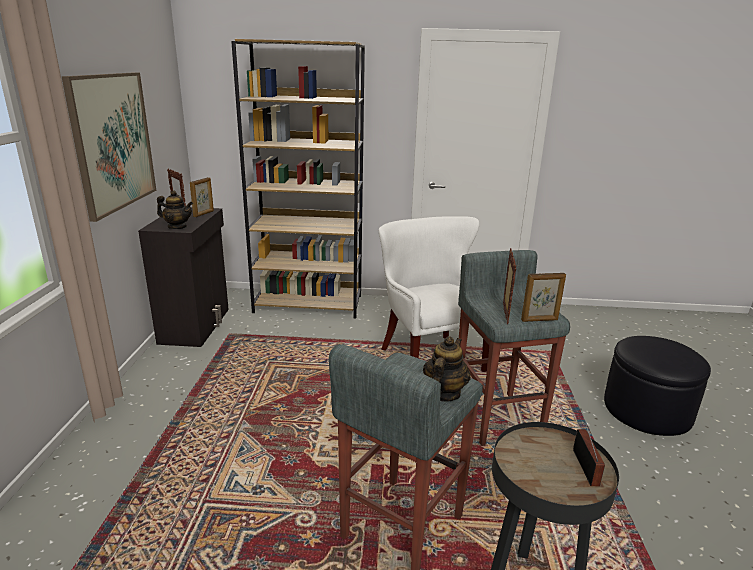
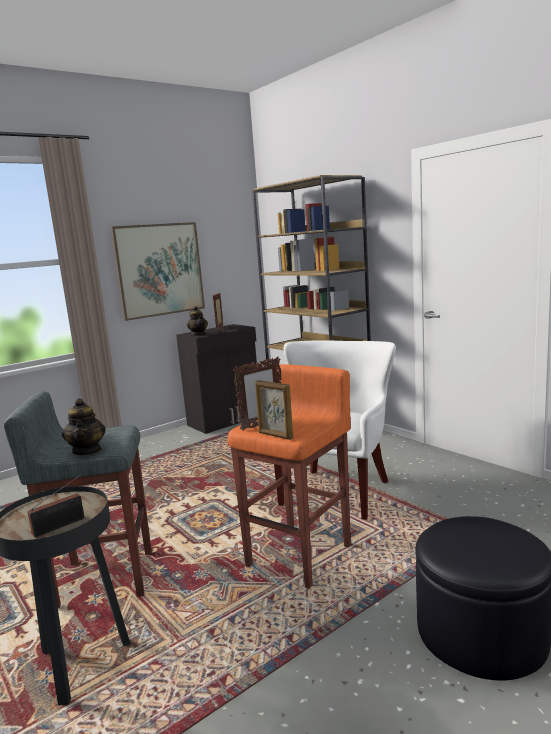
camera: 50 degrees right, 10 degrees down
(204, 214) = (234, 329): picture frame -> none
(443, 393) = (87, 450): teapot -> teapot turned 90 degrees clockwise
(497, 417) = (301, 555): grey stool -> orange stool

